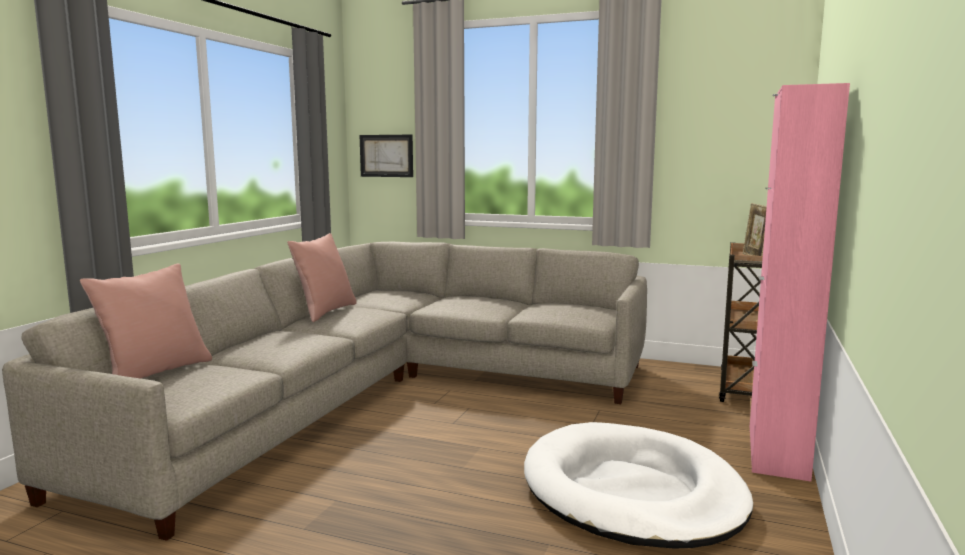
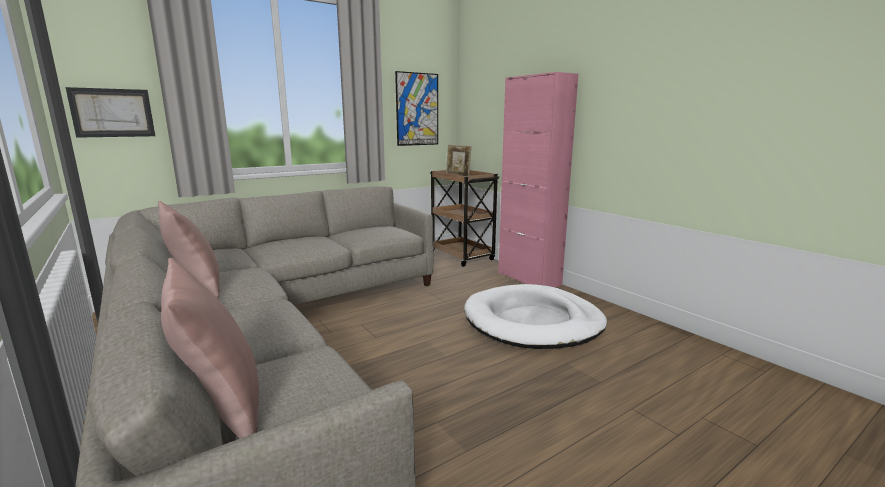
camera: 55 degrees left, 5 degrees up
(726, 147) = (417, 109): none -> picture

